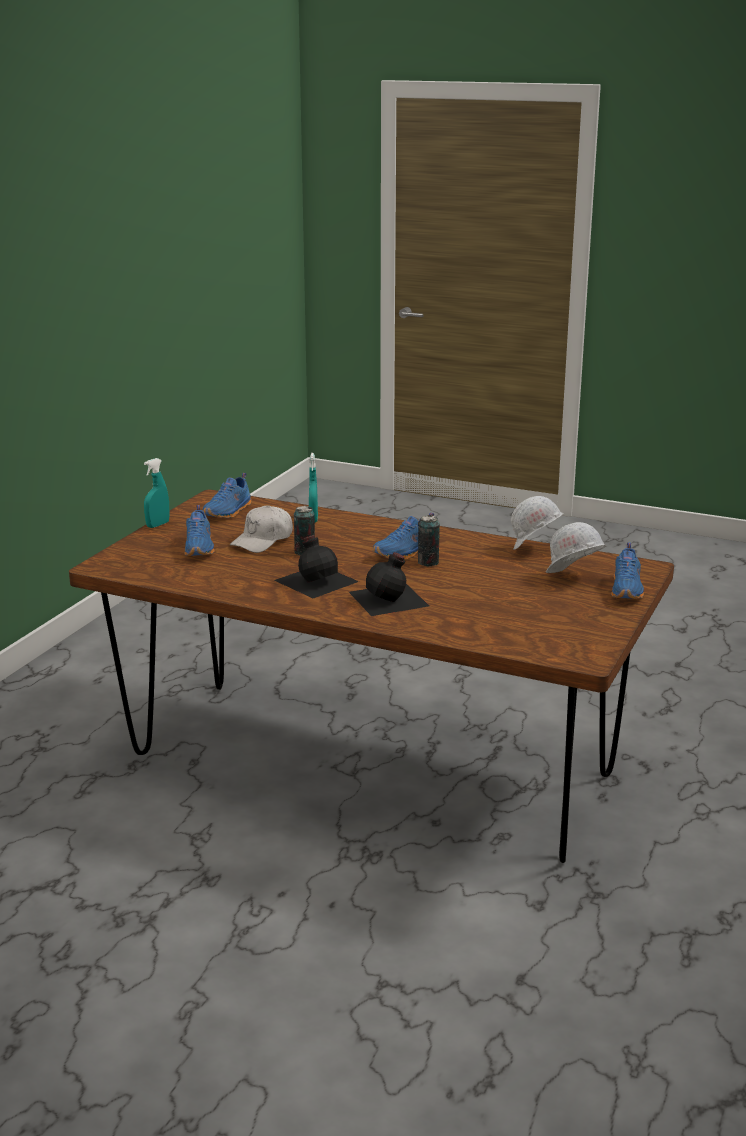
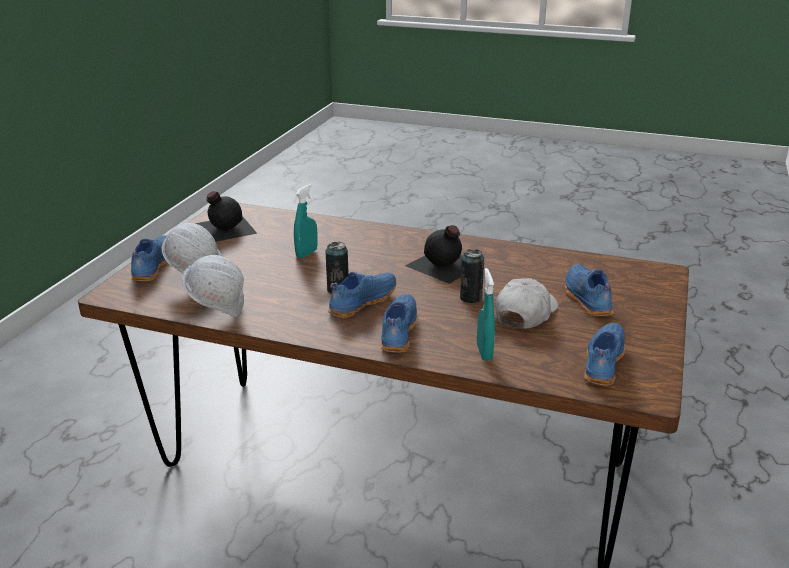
camera: 175 degrees right, 5 degrees up
(157, 525) = (668, 333): turquoise spray bottle -> turquoise spray bottle (306, 253)
(378, 532) = (397, 331): none -> blue shoe
(390, 599) = (372, 249): black bottle -> black bottle (222, 228)

